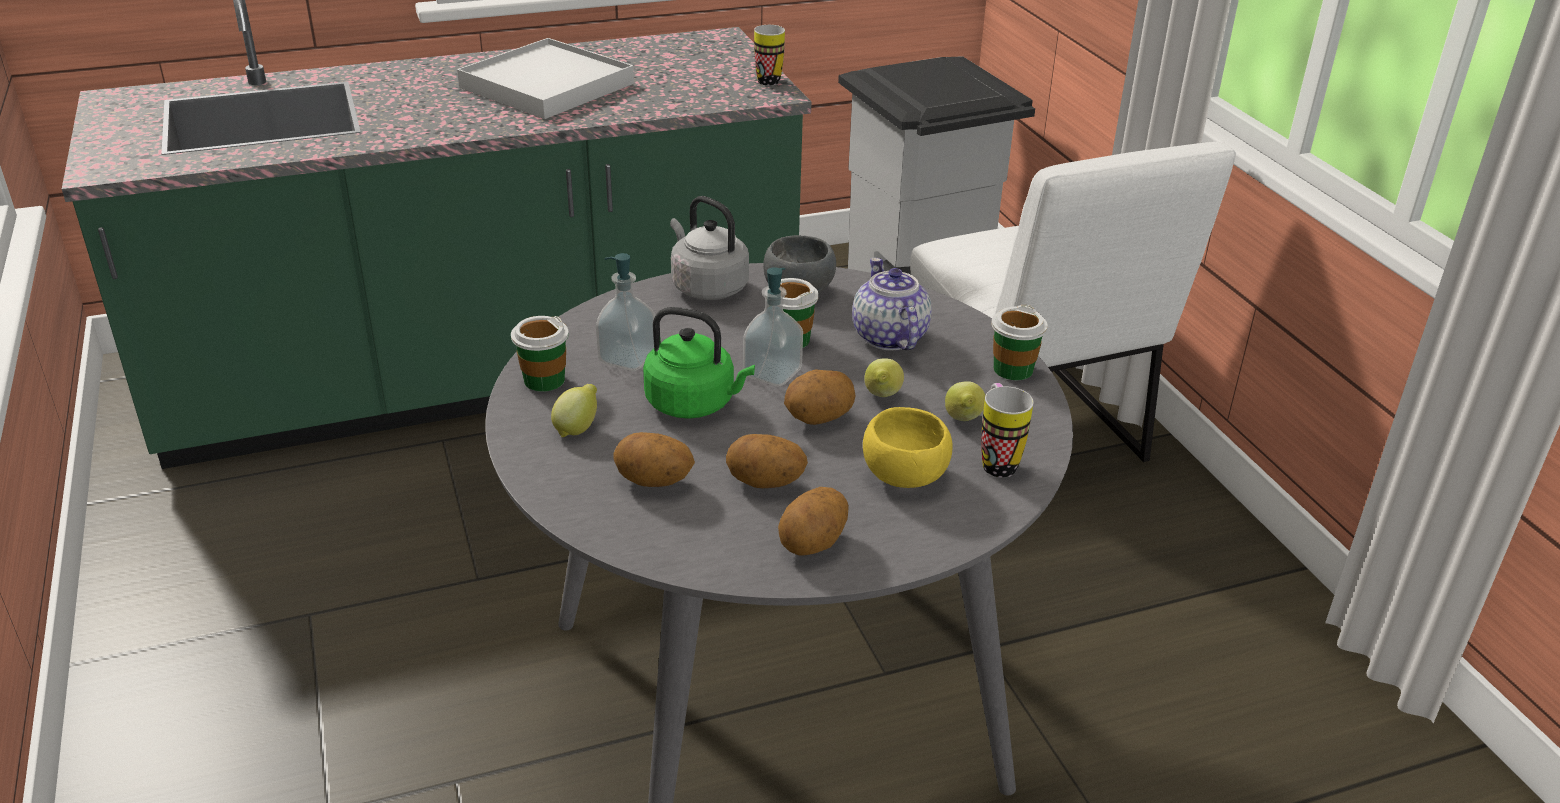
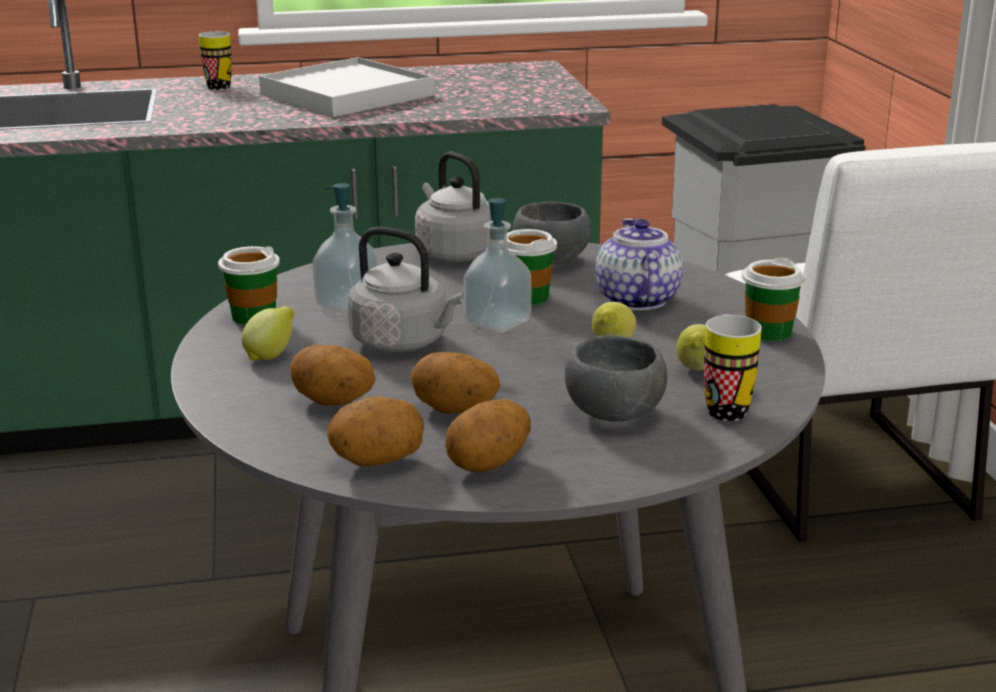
camera: 10 degrees right, 10 degrees down
(694, 404) = (404, 342): green kettle -> grey kettle
(767, 78) = (570, 95): mug -> mug (220, 85)
(818, 418) = (534, 360): potato -> potato (377, 461)
(903, 477) = (612, 414): yellow bowl -> grey bowl

